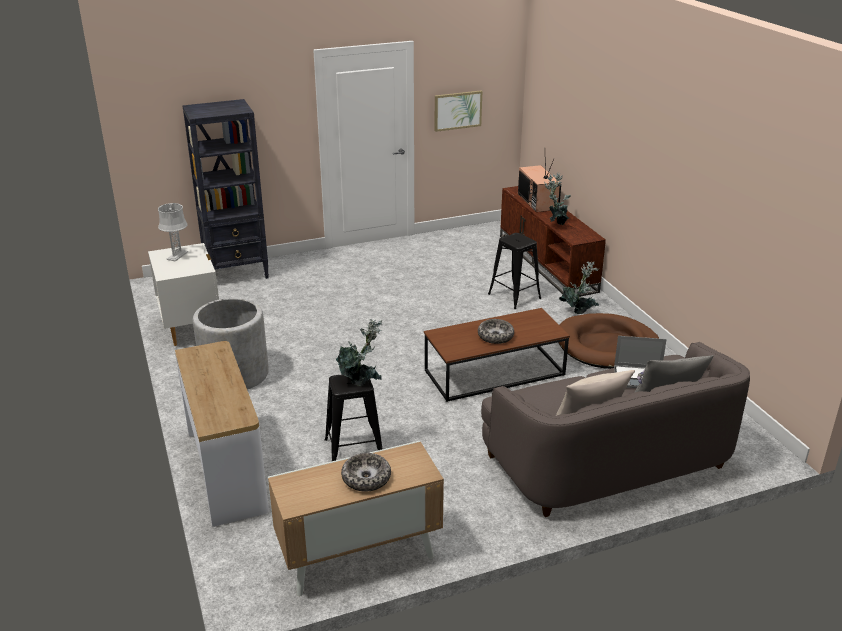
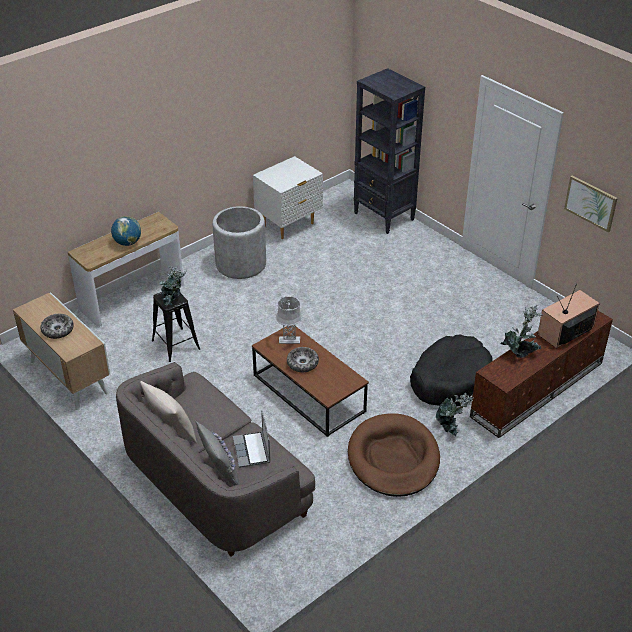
camera: 70 degrees right, 10 degrees up
(177, 256) = (294, 170): grey table lamp -> grey table lamp (289, 340)
(226, 382) = (128, 243): none -> globe
(514, 296) = (450, 380): black stool -> black dog bed

